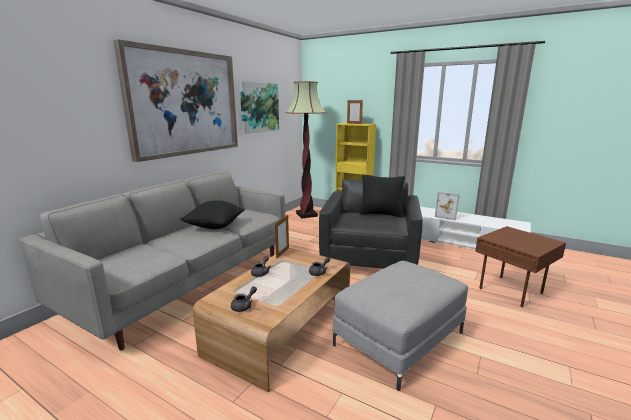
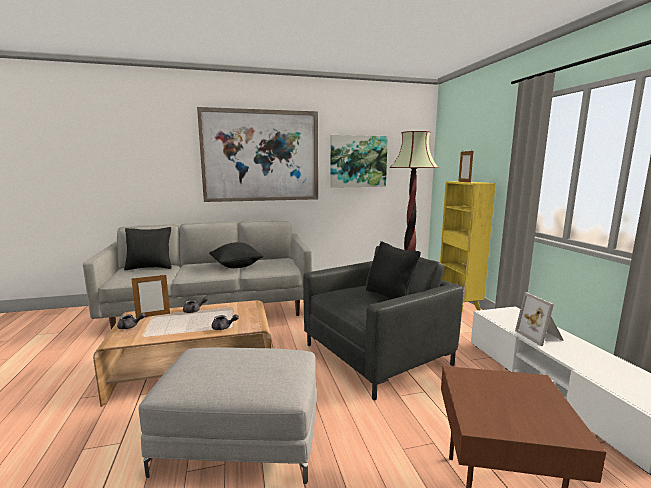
camera: 45 degrees right, 5 degrees down
(118, 255) = (150, 268): none -> black pillow
(282, 253) = (242, 303): picture frame -> picture frame (153, 315)

